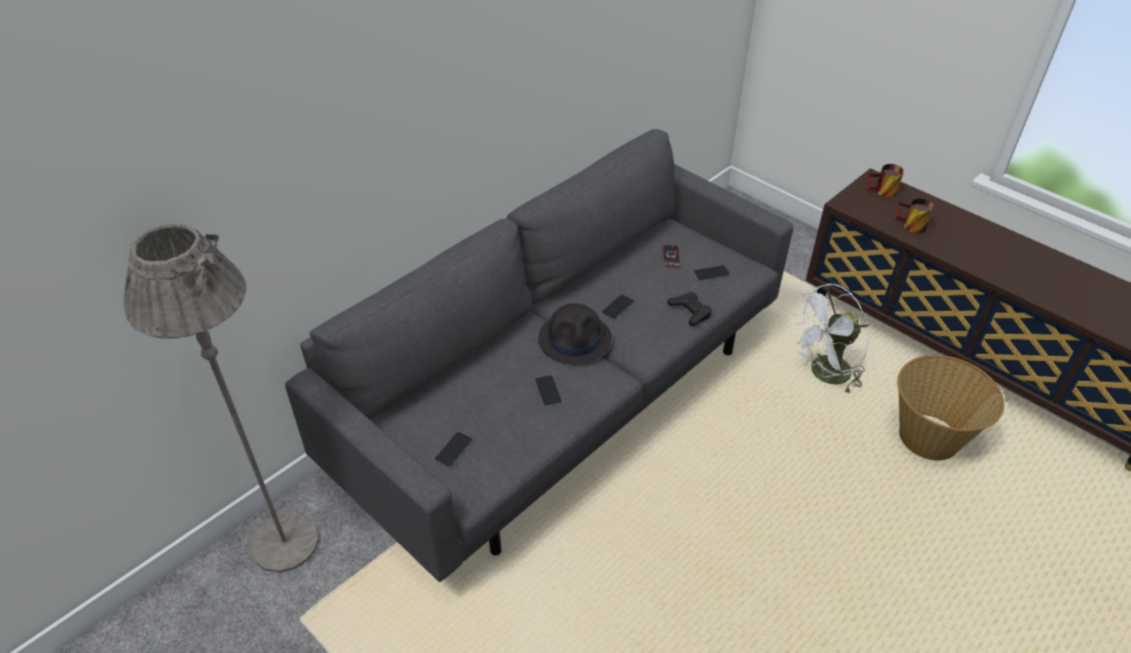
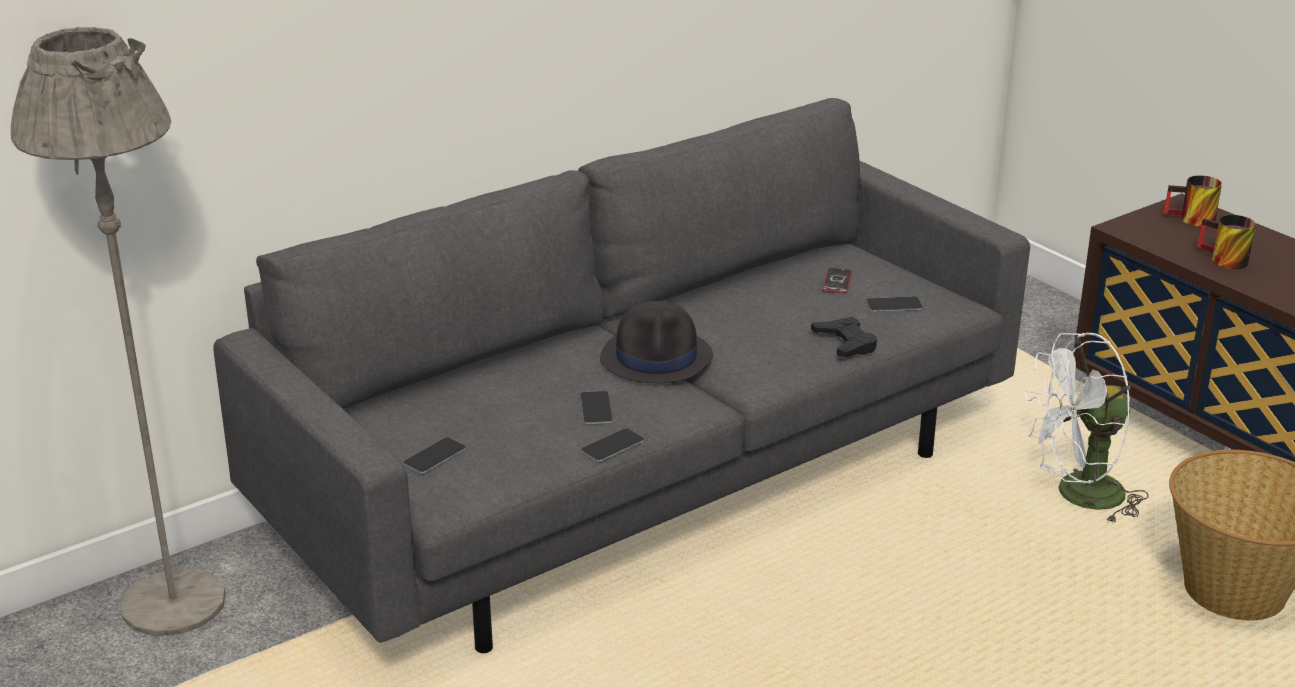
camera: 10 degrees right, 15 degrees down
(617, 307) = (734, 329): phone -> phone (612, 446)

